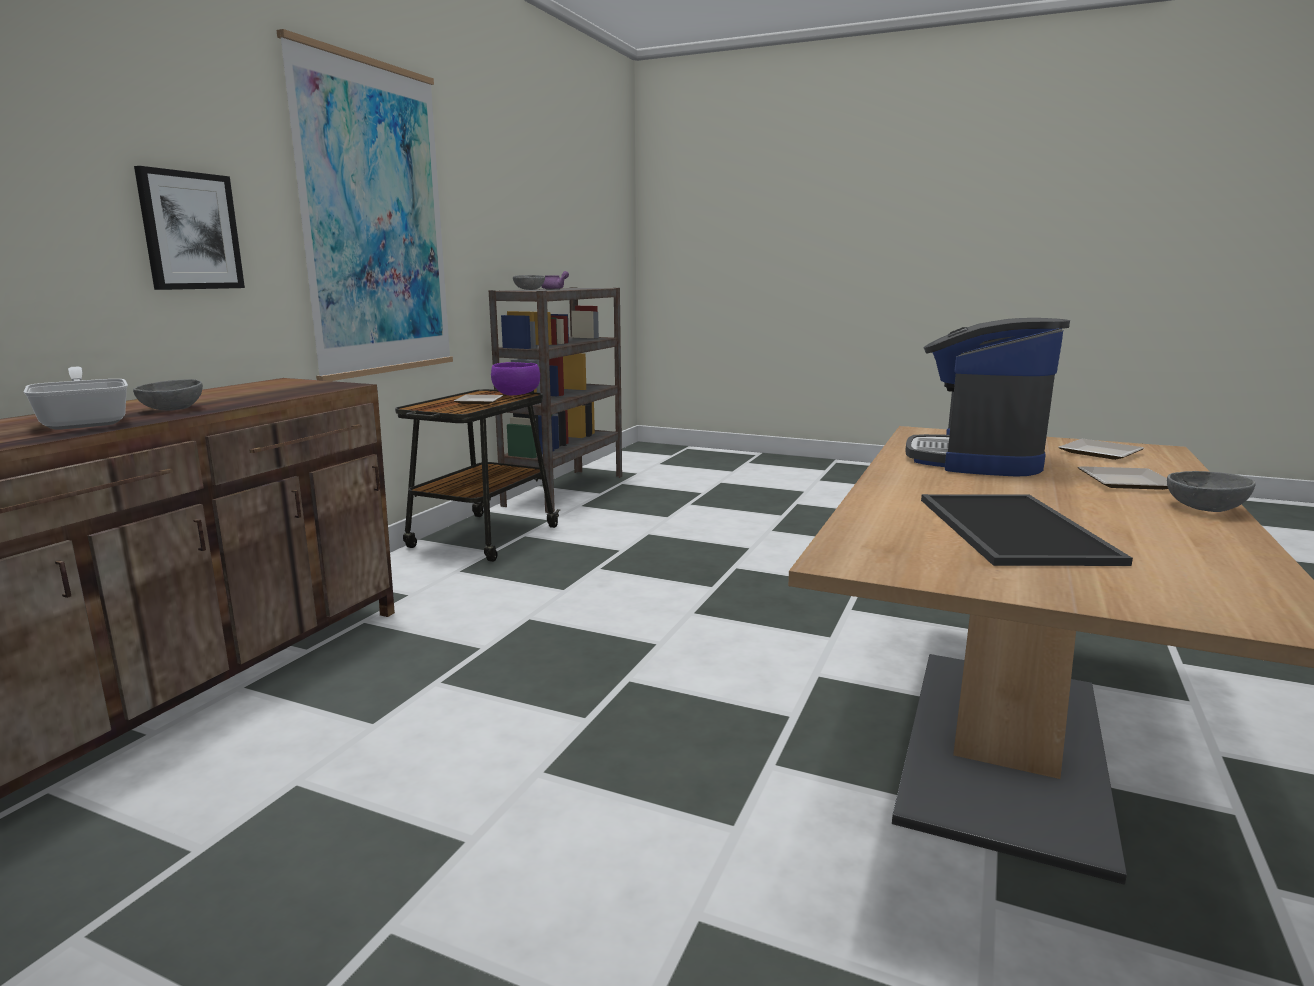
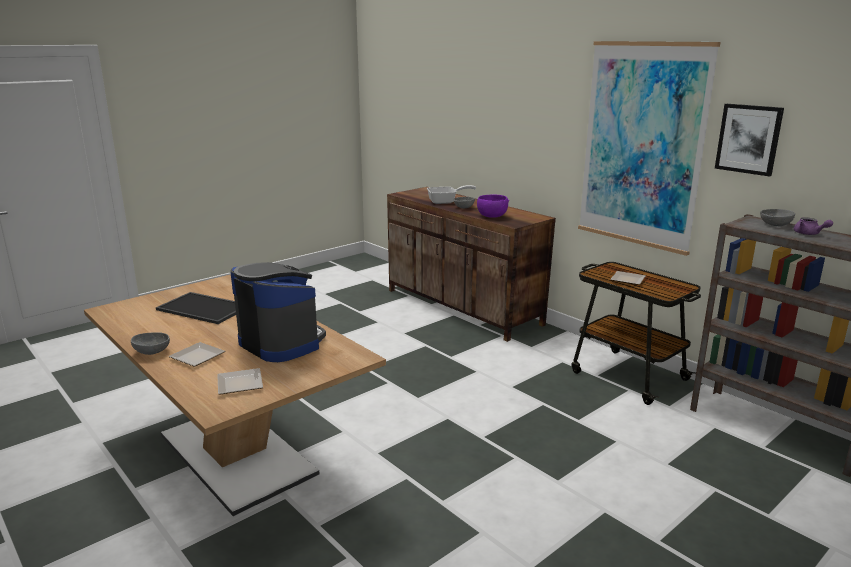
camera: 115 degrees right, 5 degrees up
(190, 231) = (535, 142): picture -> picture (748, 139)
(517, 394) = (664, 292): purple bowl -> purple bowl (492, 216)

